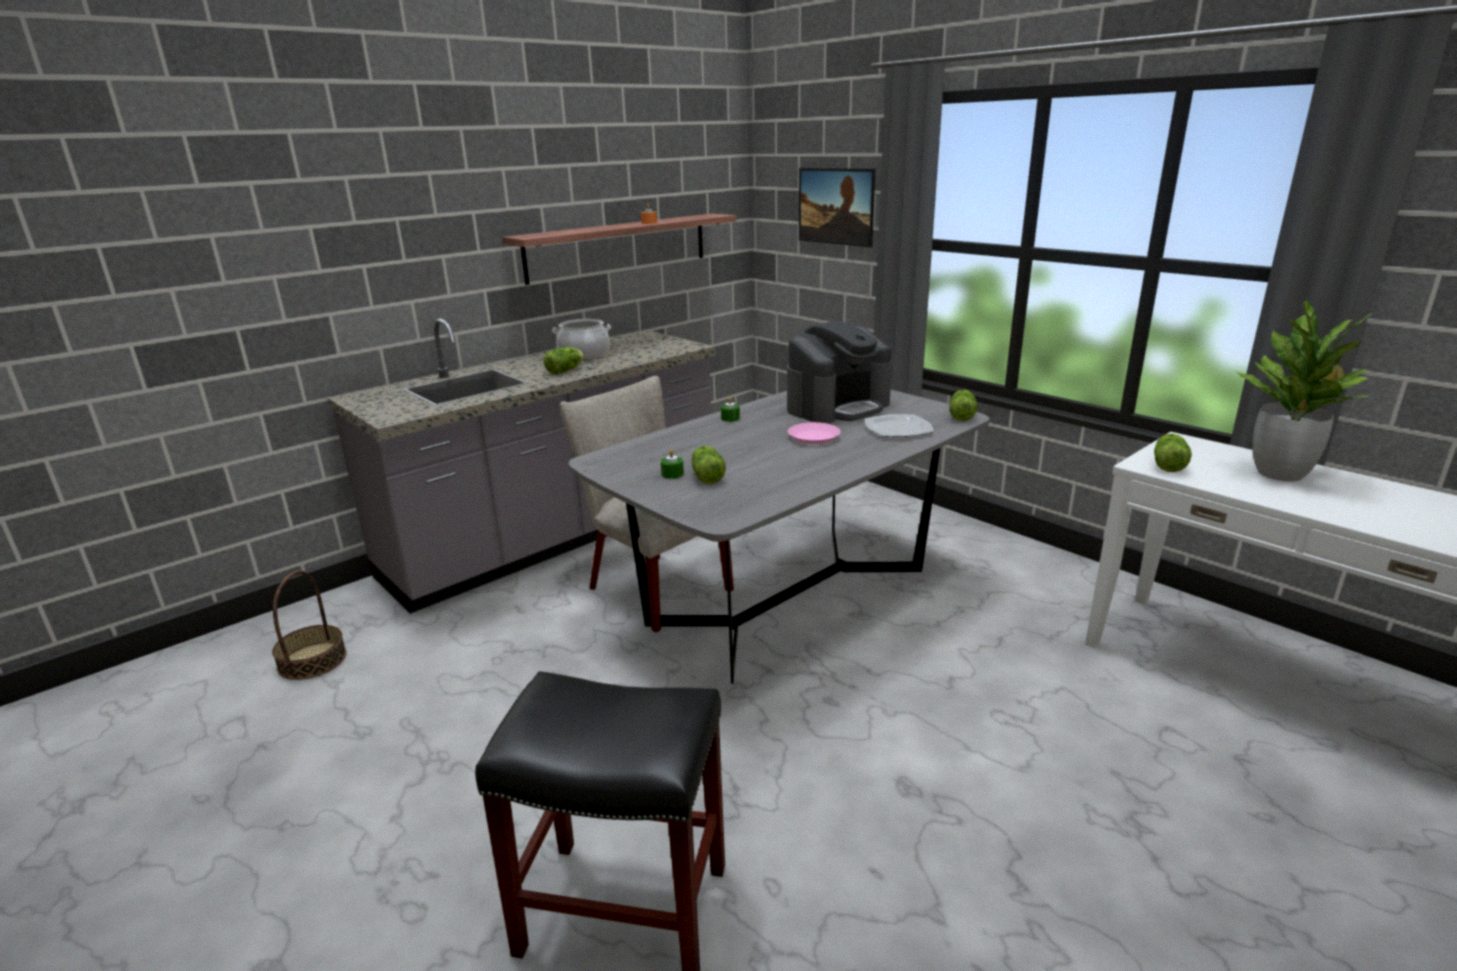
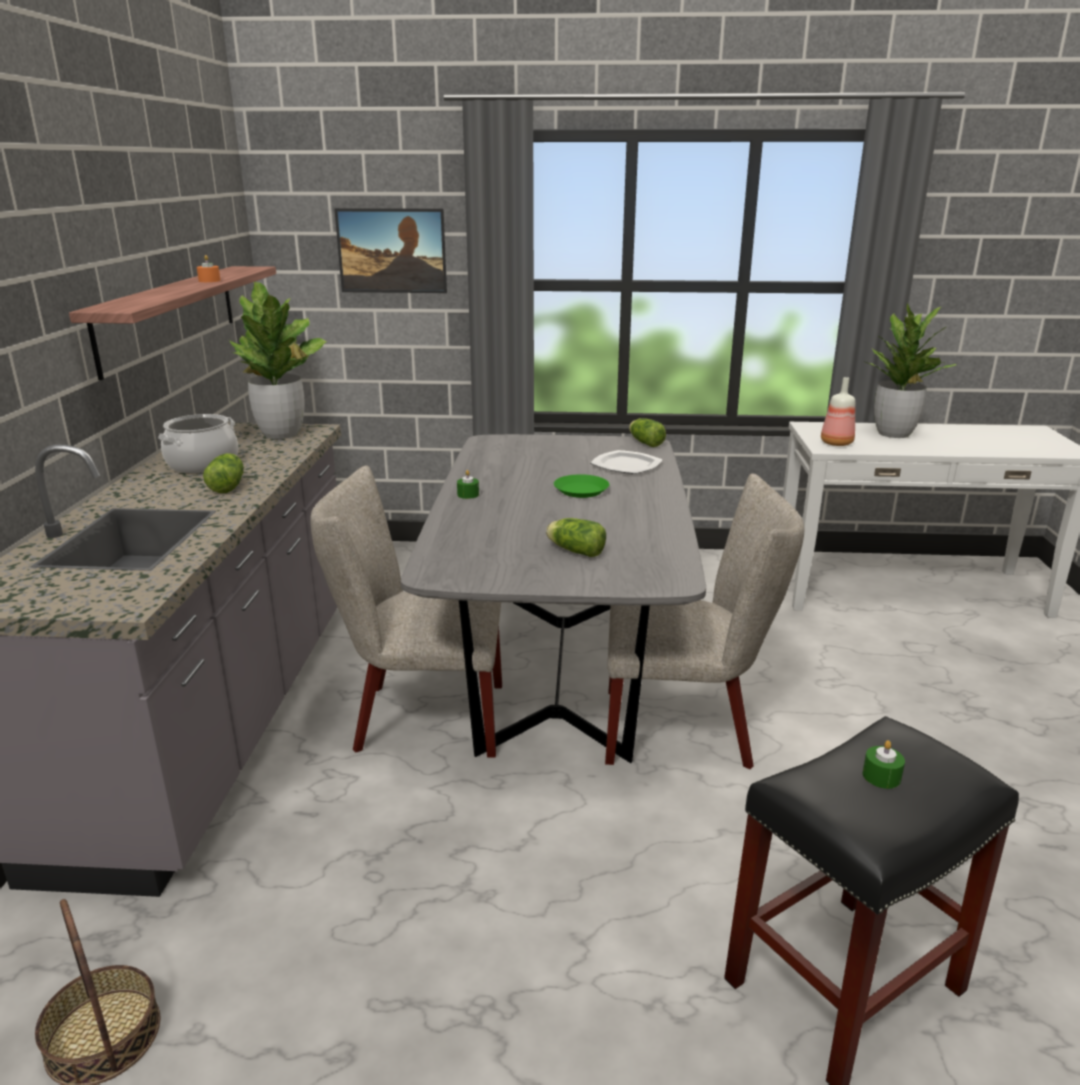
camera: 45 degrees left, 0 degrees up
(666, 346) = (282, 434): none -> potted plant
(672, 474) = (540, 560): green candle -> green candle (881, 776)
(812, 685) = (687, 729): none -> beige chair
(813, 438) = (581, 491): pink plate -> green plate
(838, 407) = (538, 460): coffee machine -> none
(1168, 464) = (836, 443): lettuce -> bottle

